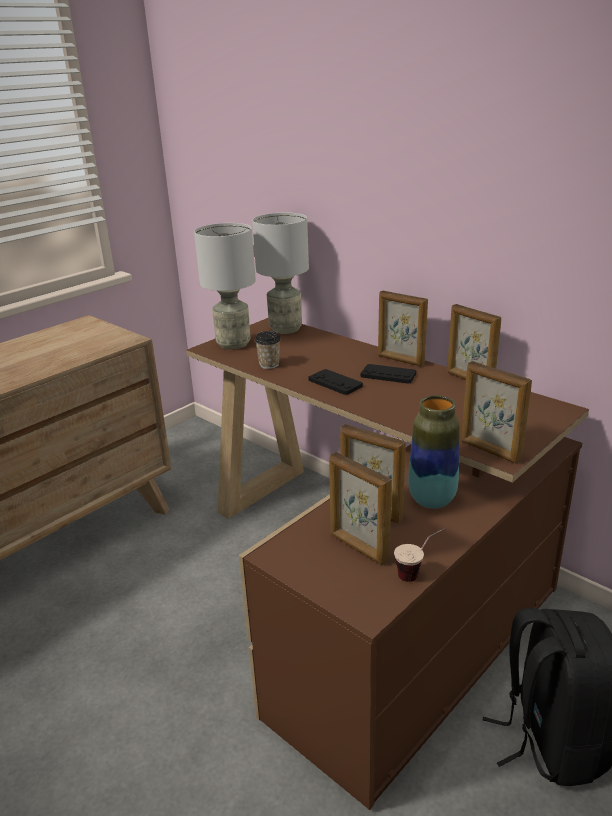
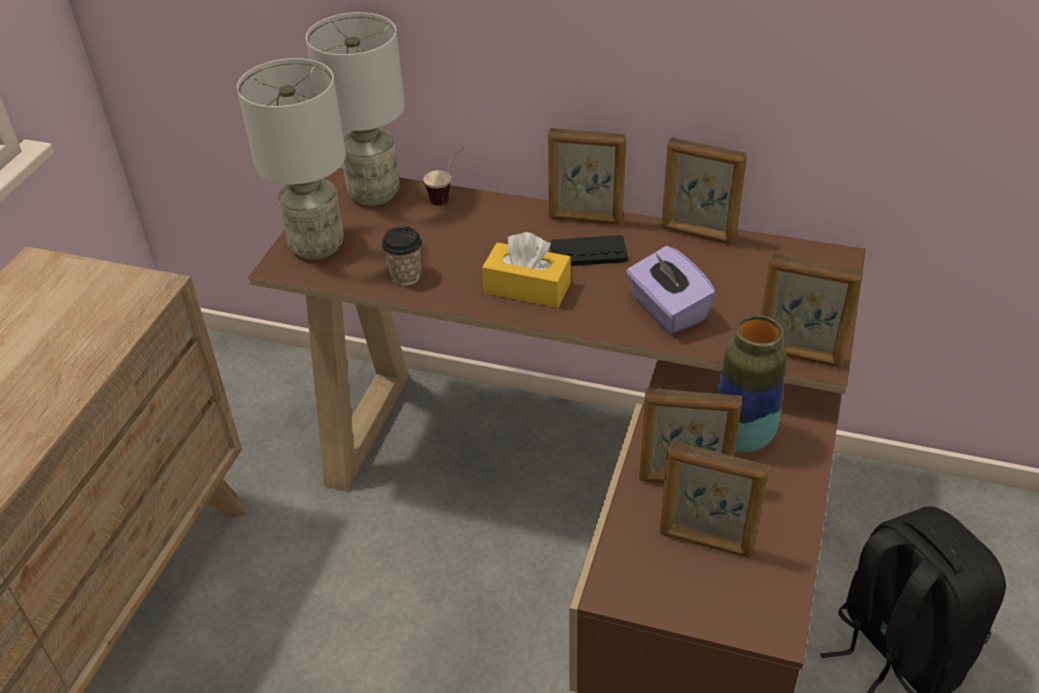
camera: 25 degrees left, 15 degrees up
(335, 383) = (527, 288): black game controller -> yellow tissue box
(415, 410) = (667, 310): none -> purple tissue box
(418, 573) = (795, 552): cup -> cup (448, 196)

